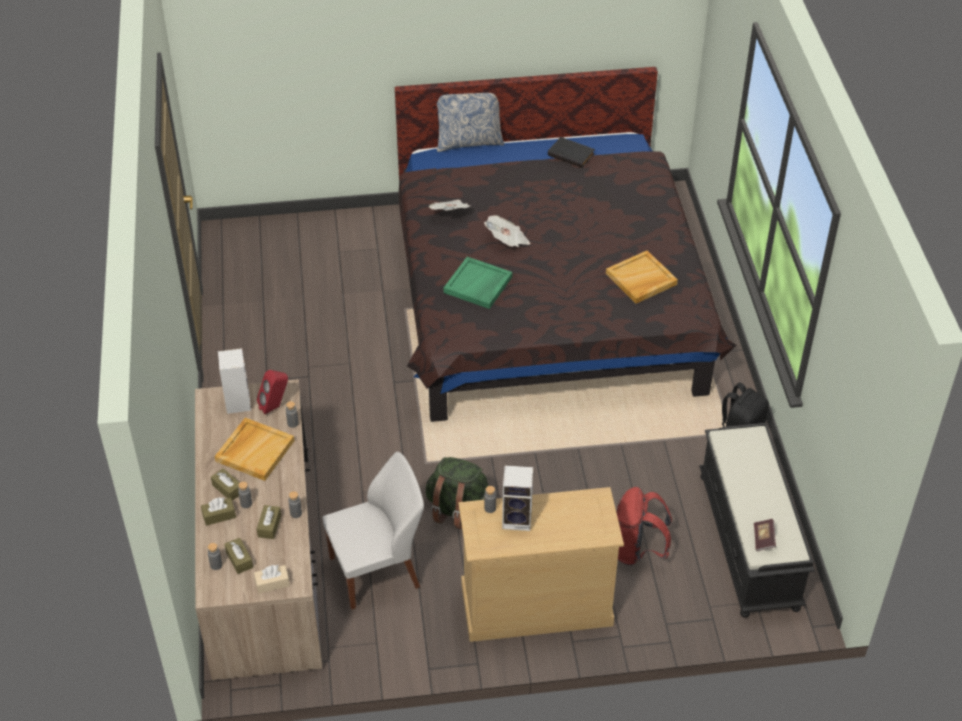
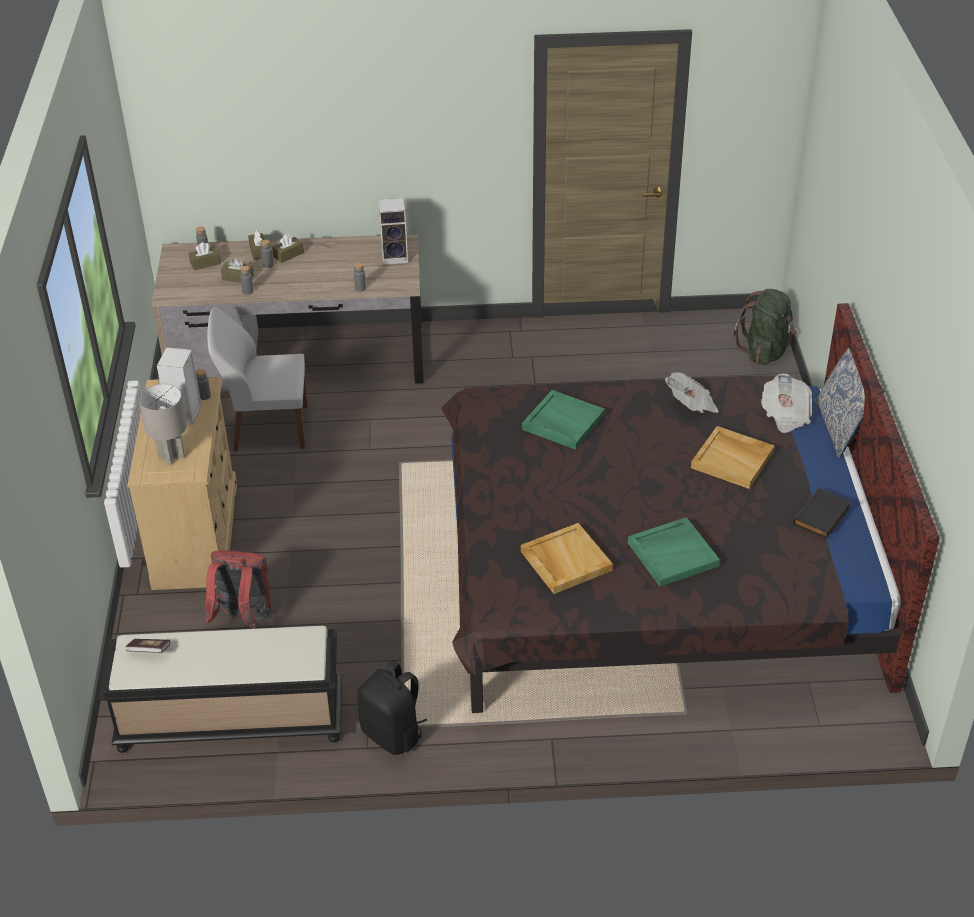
camera: 95 degrees right, 5 degrees down
(255, 450) = (331, 268): beige tray -> beige tray (733, 459)
(272, 583) = (173, 280): beige tissue box -> none
(275, 407) = (384, 278): red speaker -> none
(377, 571) = (268, 428): white chair -> white chair turned 105 degrees clockwise
(459, 509) = (332, 484): green backpack -> green backpack (765, 351)
(507, 241) = (641, 449): newspaper -> newspaper (785, 415)
(582, 517) = (172, 457): none -> grey table lamp
(623, 225) = (673, 554): none -> green tray

